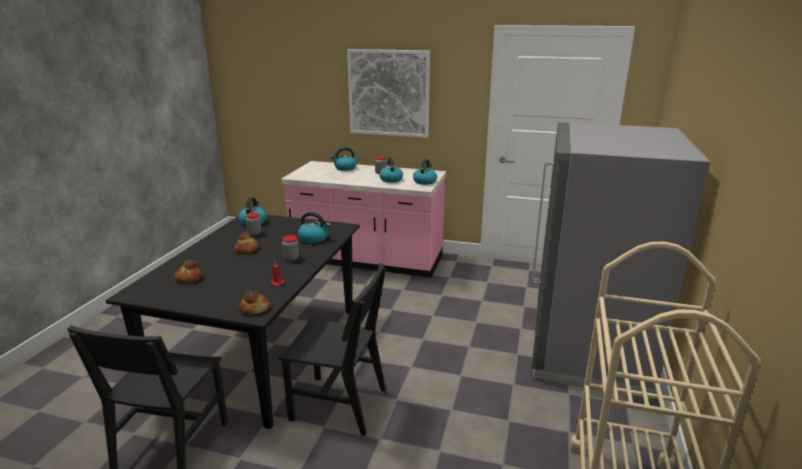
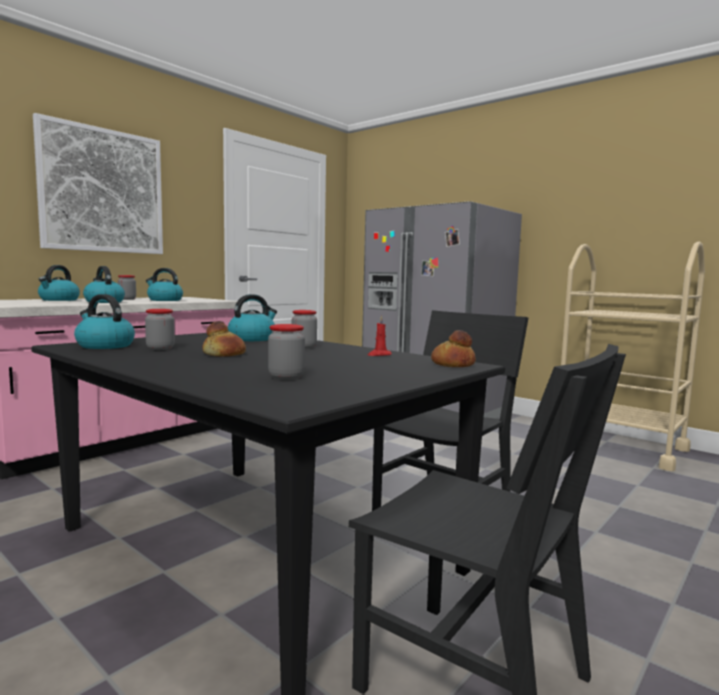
camera: 65 degrees left, 15 degrees down
(188, 278) = (286, 377): bread -> jar
(424, 181) = (205, 299): kettle -> kettle (104, 302)

